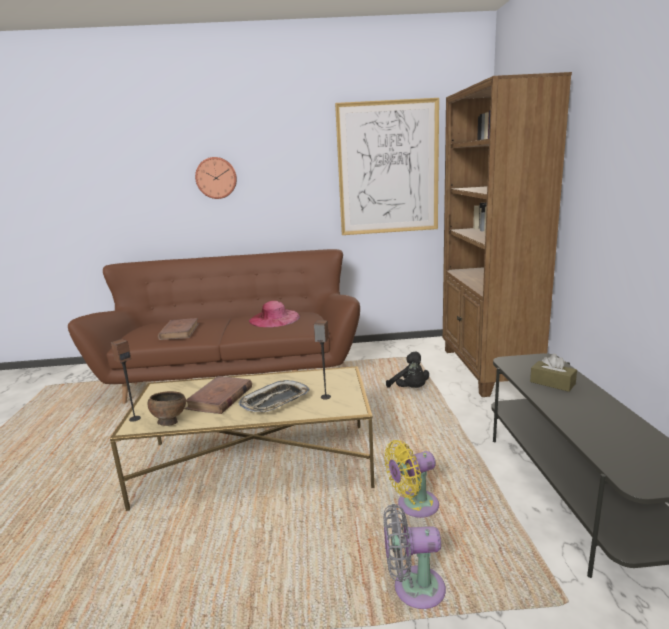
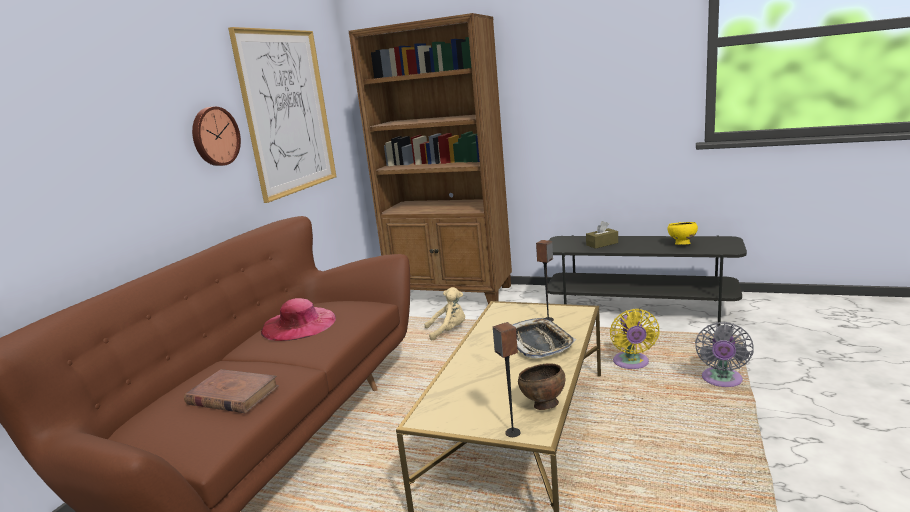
camera: 65 degrees left, 0 degrees up
(216, 178) = (101, 141): wall clock -> wall clock (214, 136)
(220, 398) = (502, 373): brown book -> none
(410, 389) = (448, 331): black plush toy -> beige plush toy
(613, 436) = (681, 244): none -> yellow bowl

